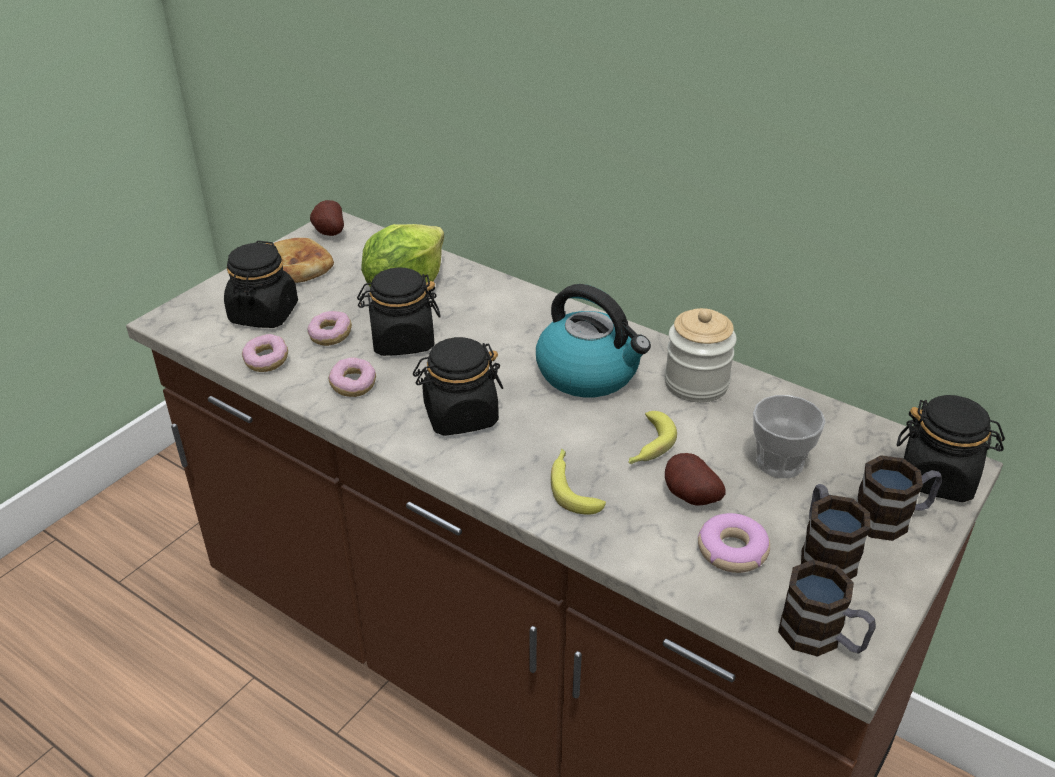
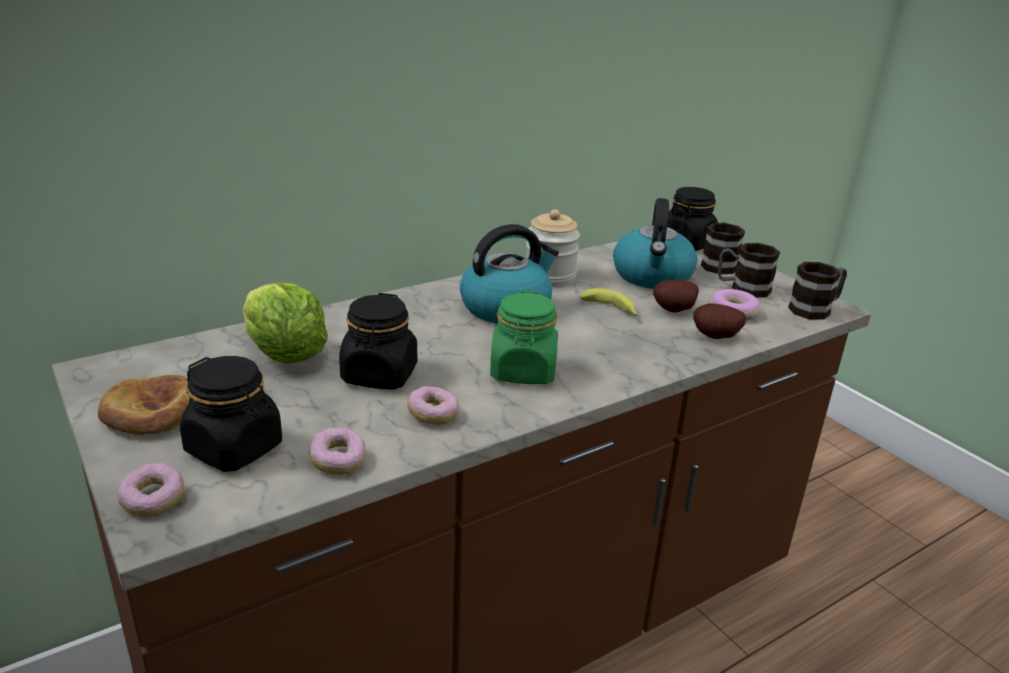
camera: 70 degrees left, 10 degrees down
(328, 232) = (107, 376): potato -> potato (716, 338)
(330, 336) = (330, 412): donut -> donut (153, 501)
(460, 416) = (523, 371): black jar -> green jar
(573, 486) = (644, 346): banana -> none
(779, 463) = (652, 276): cup -> kettle

